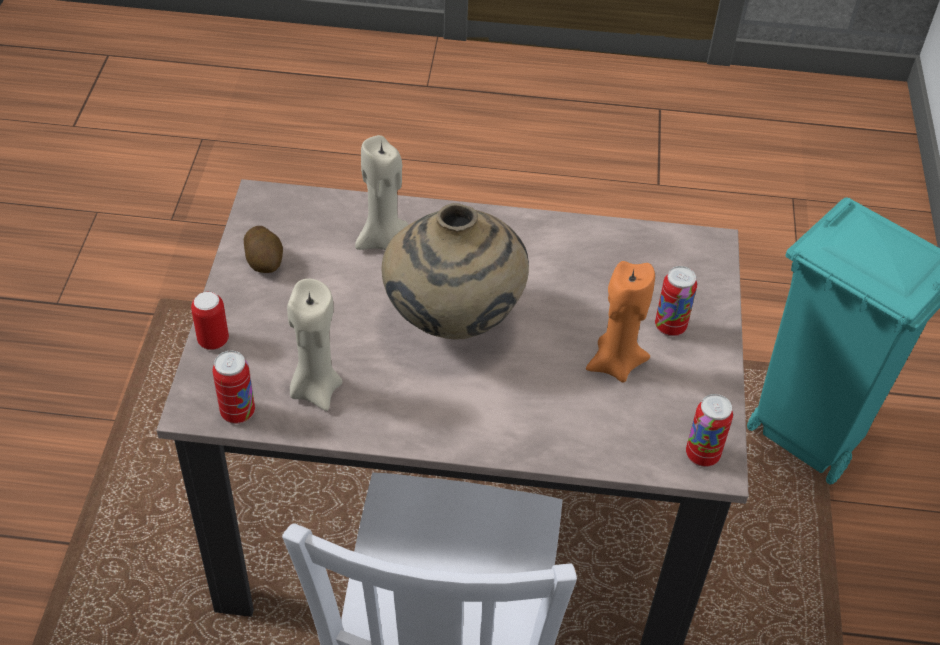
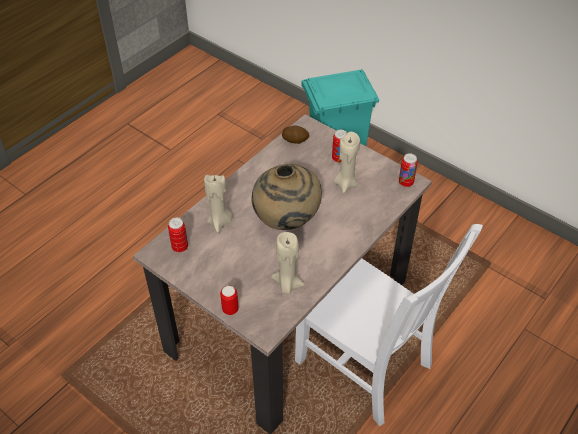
camera: 55 degrees left, 0 degrees up
(237, 412) = (280, 318): can -> can (180, 247)
(265, 262) = (196, 270): potato -> potato (295, 140)
(615, 364) = (345, 184): orange candle -> beige candle

